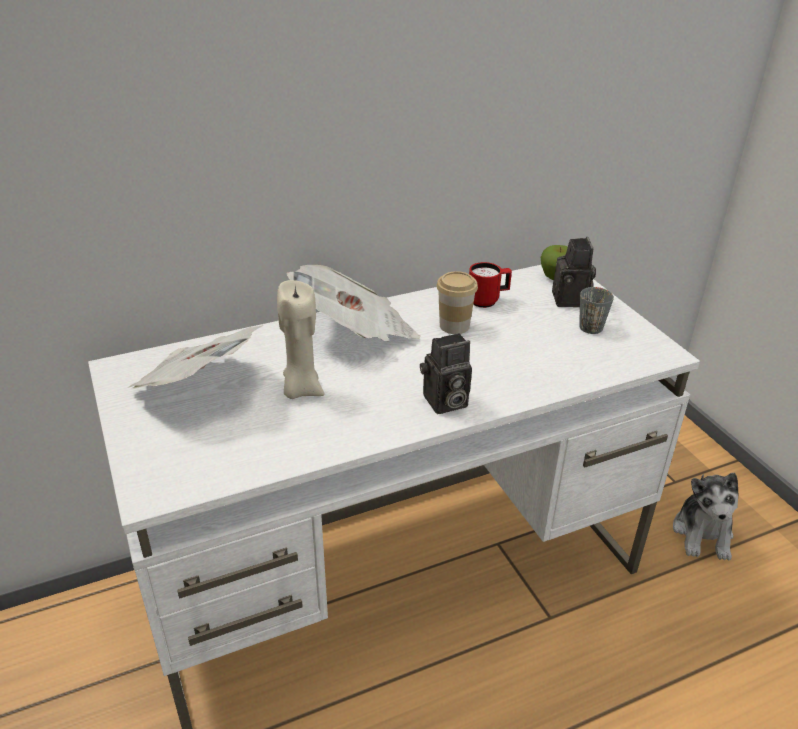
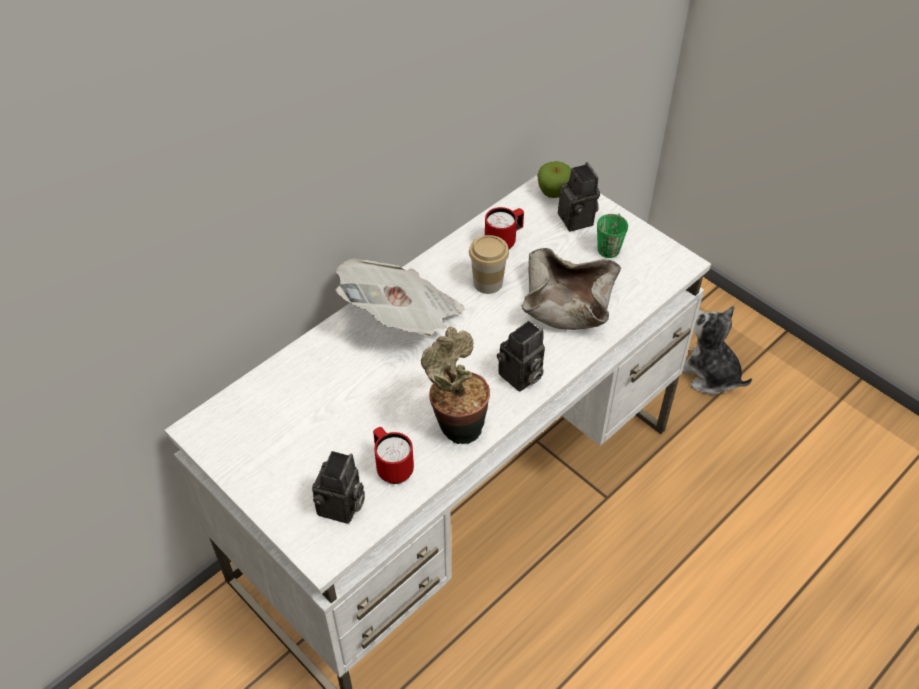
camera: 20 degrees left, 15 degrees up
(195, 462) = (341, 508): none -> camera
(199, 386) = (293, 426): newspaper -> none
(268, 442) = (392, 467): none -> red mug
(301, 389) = (388, 401): beige candle -> none
(355, 425) = (456, 426): none -> potted plant
(525, 358) = (566, 304): none -> beige bowl
(594, 324) = (610, 245): grey mug -> green mug
(703, 534) = (708, 374): plush toy -> plush toy turned 150 degrees clockwise

